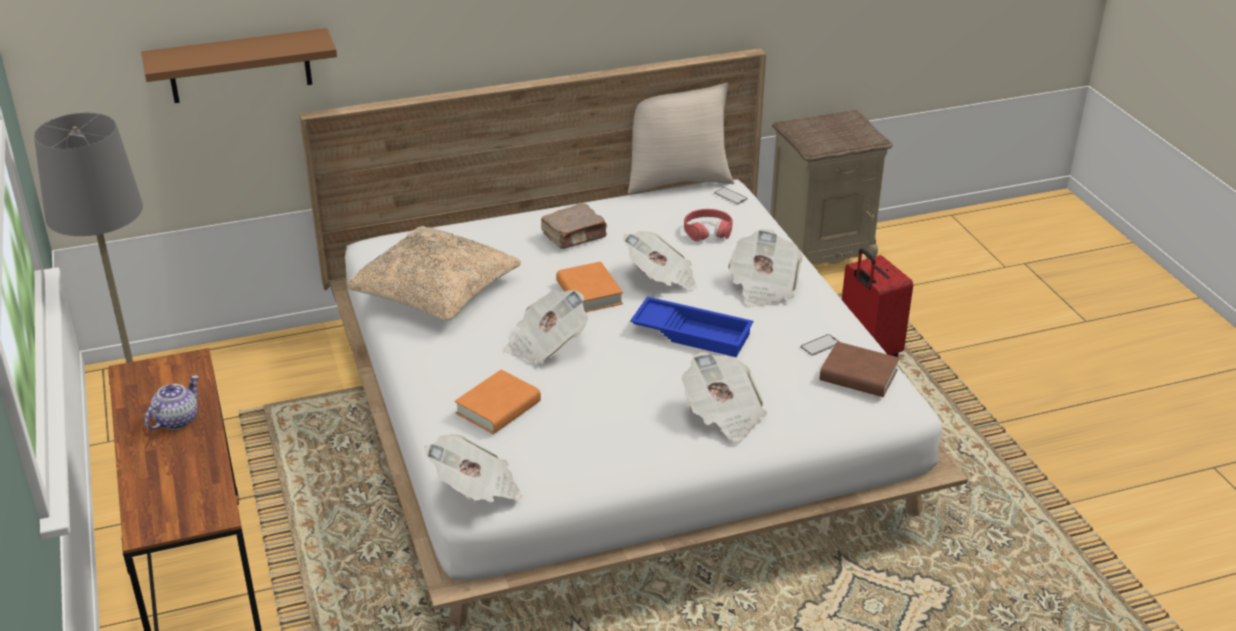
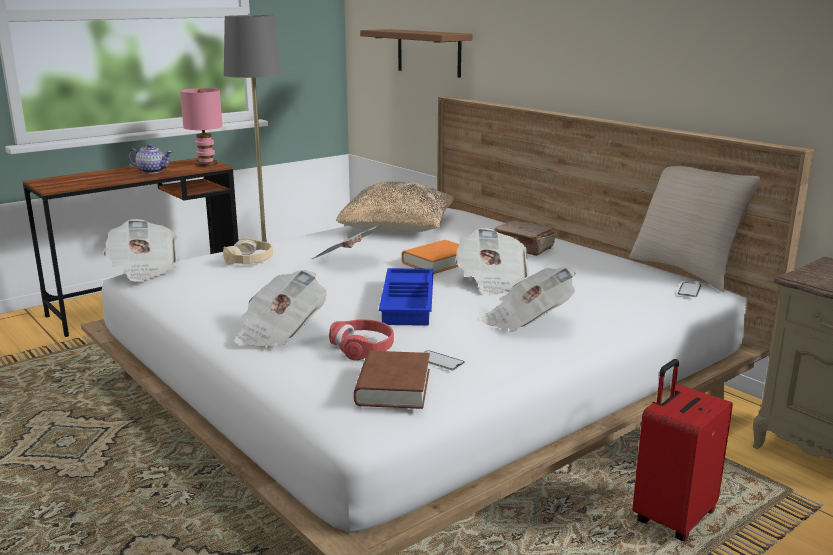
camera: 70 degrees right, 15 degrees down
(172, 368) = (206, 164): none -> pink table lamp
(498, 408) = (250, 260): orange book -> beige headphones
(707, 231) = (602, 288): red headphones -> red headphones (363, 347)

